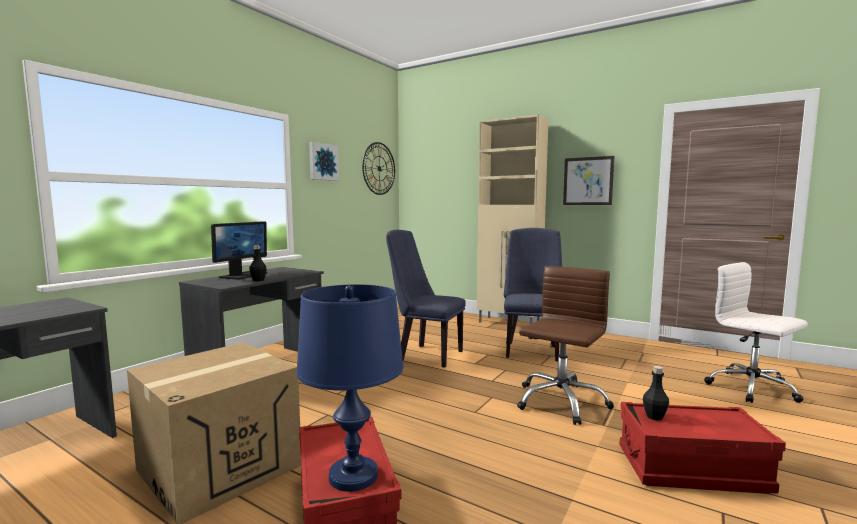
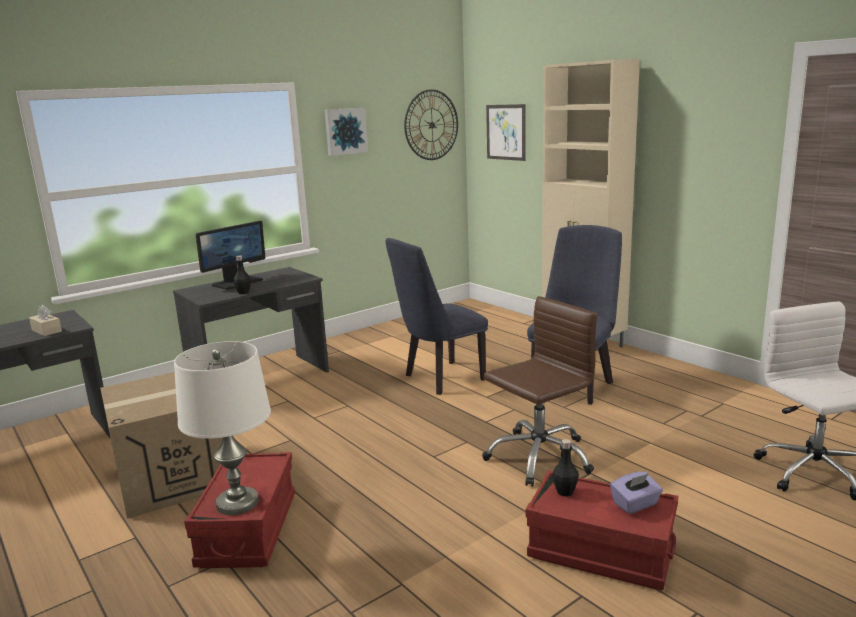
camera: 20 degrees right, 10 degrees up
(44, 312) = (46, 331): none -> beige tissue box
(353, 476) = (238, 503): blue table lamp -> white table lamp
(425, 355) = (439, 379): blue chair -> blue chair turned 75 degrees counterclockwise
(588, 181) = (689, 153): picture -> picture (506, 132)
(721, 418) = (635, 504): none -> purple tissue box

